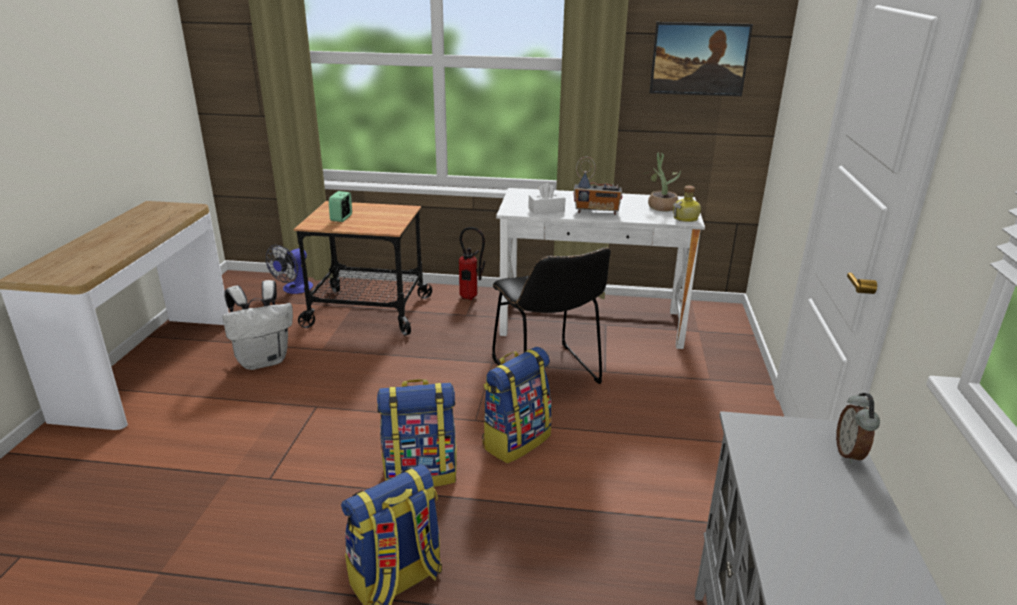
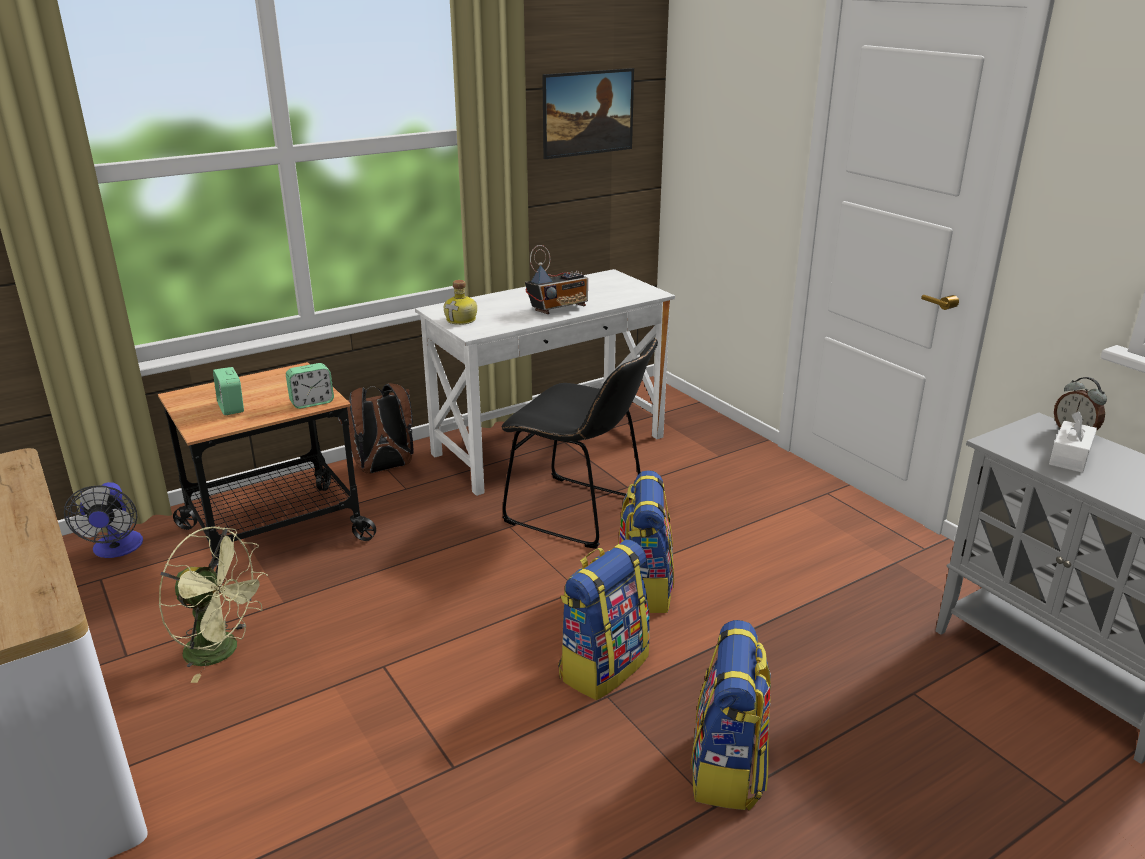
camera: 40 degrees left, 0 degrees up
(264, 360) = (222, 651): white backpack -> green fan
(382, 228) = (312, 402): none -> alarm clock
(471, 298) = (383, 469): fire extinguisher -> brown backpack
(546, 210) = (506, 321): white tissue box -> white tissue box (1070, 457)
(659, 206) = (602, 286): potted plant -> none
(686, 218) = (647, 292): bottle -> bottle (462, 320)

